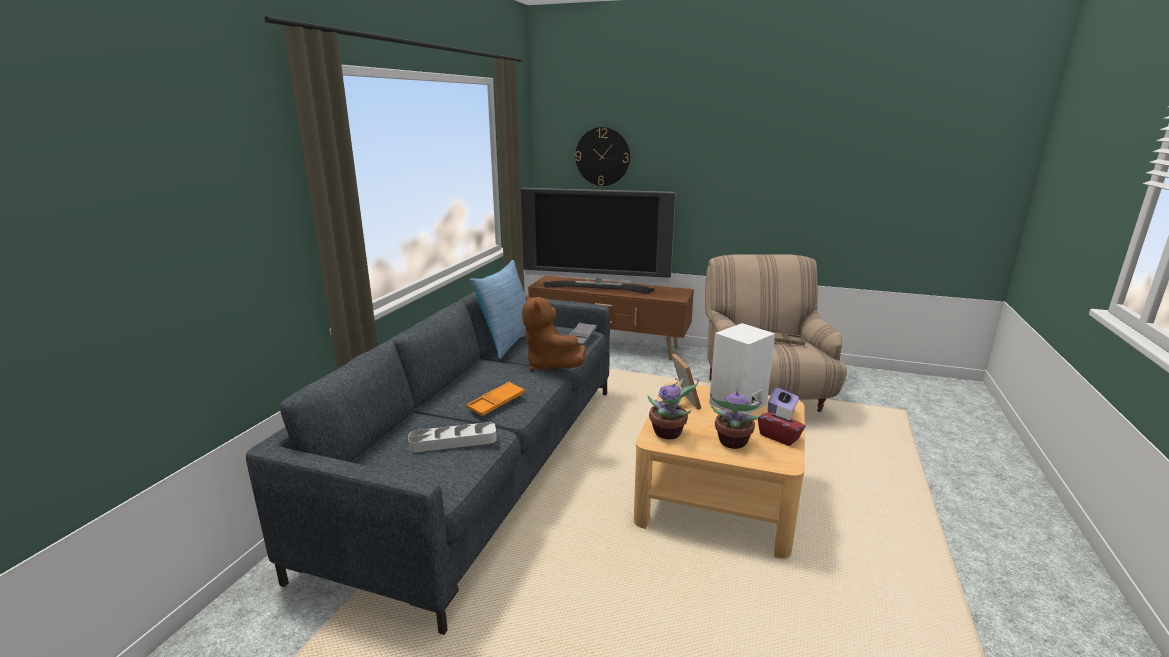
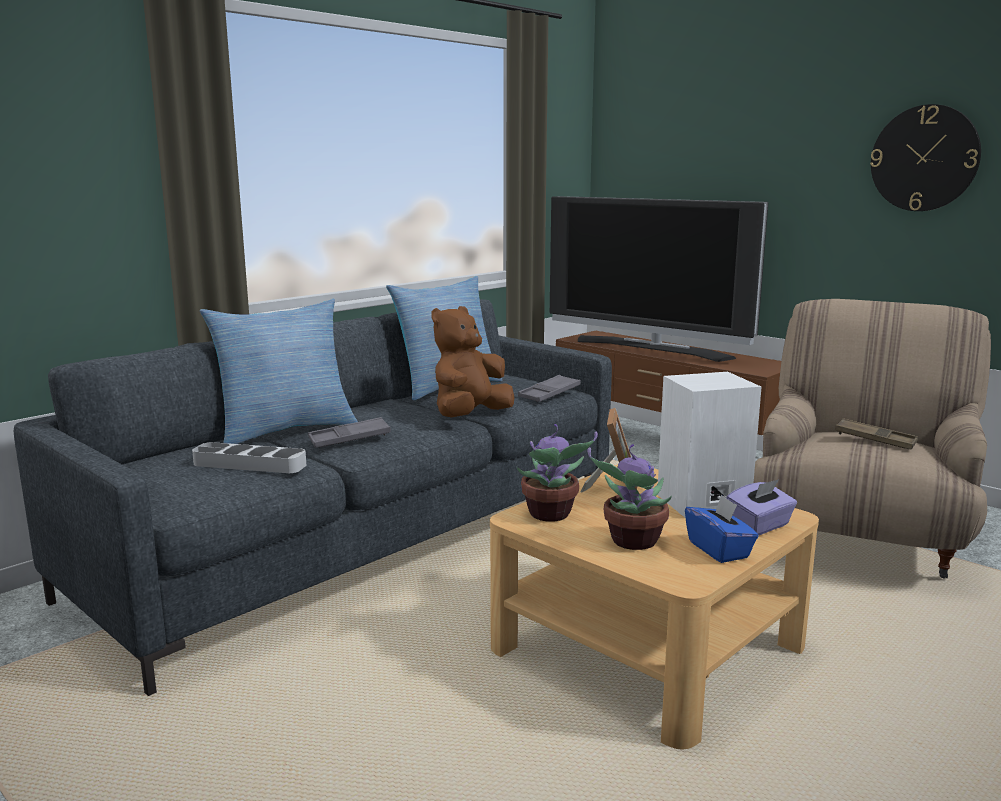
camera: 25 degrees right, 5 degrees down
(438, 403) = (285, 430): none -> pillow
(496, 403) = (349, 439): orange tray -> grey tray
(550, 366) = (470, 416): brown plush toy -> brown plush toy turned 45 degrees clockwise
(602, 156) = (681, 155): wall clock -> wall clock (924, 158)
(779, 437) = (719, 550): red tissue box -> blue tissue box

